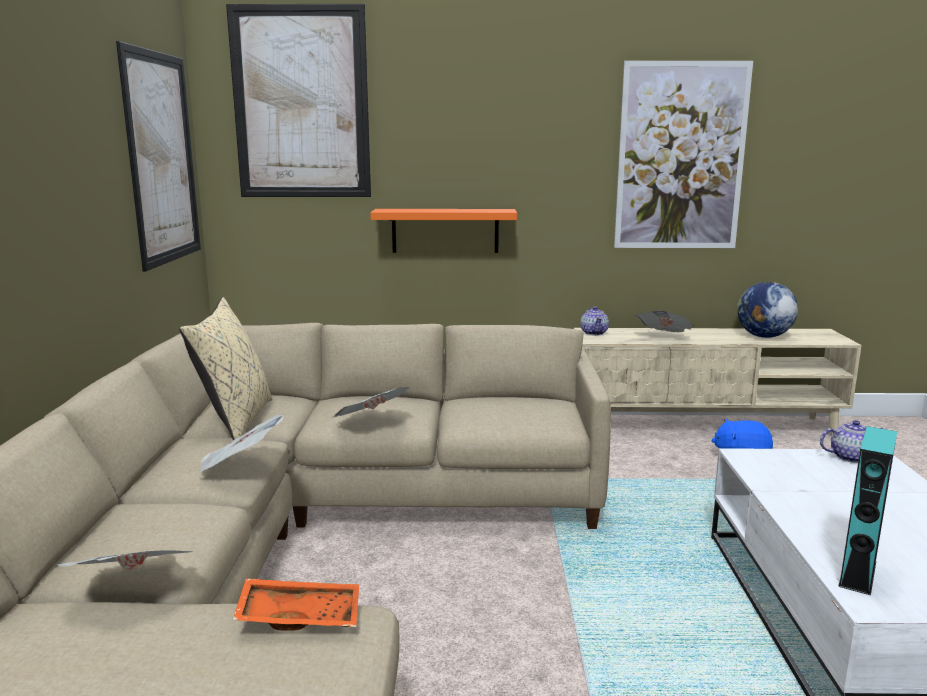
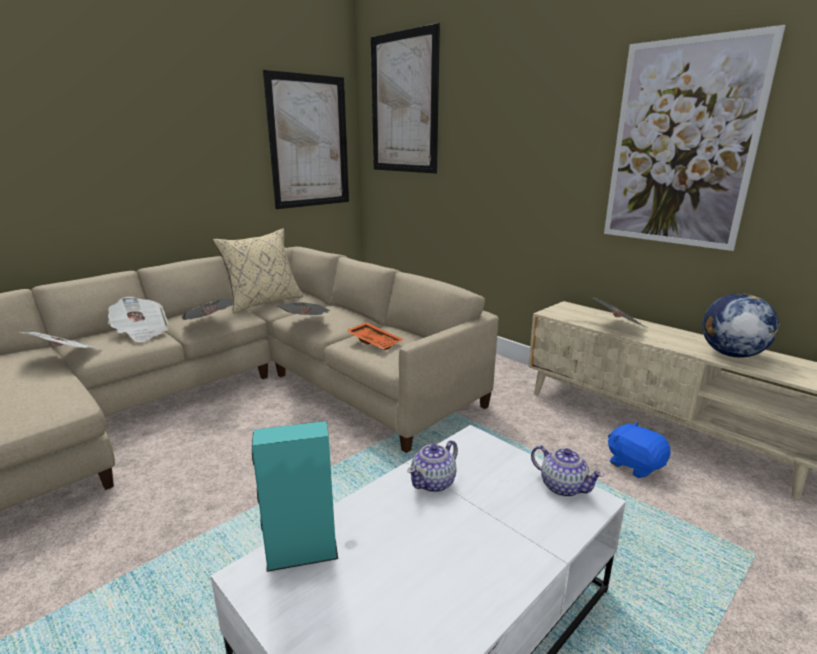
camera: 45 degrees right, 5 degrees up
(164, 514) = (141, 333): none -> newspaper
(300, 615) = (62, 393): orange tray -> orange tray (375, 342)
(445, 230) = (478, 203): orange shelf -> none
(594, 333) = (567, 308): teapot -> teapot (434, 482)

